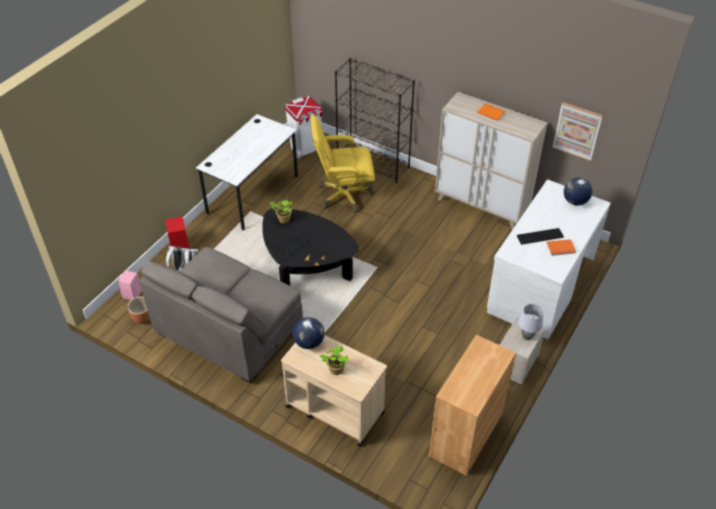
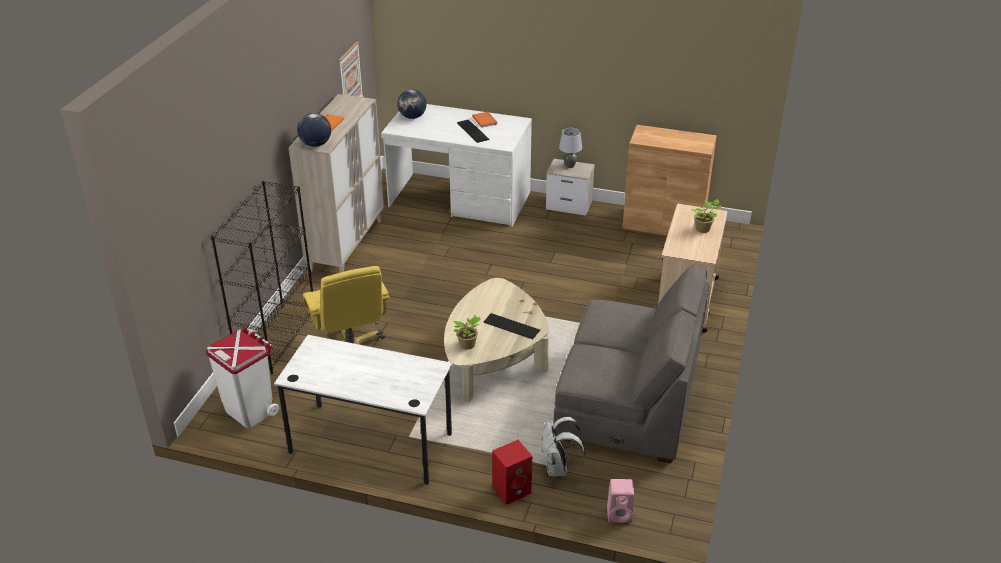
camera: 105 degrees left, 10 degrees down
(142, 318) = (654, 488): brown planter -> none
(306, 264) = (494, 361): black coffee table -> beige coffee table
(309, 342) = (681, 250): globe -> globe (315, 144)

